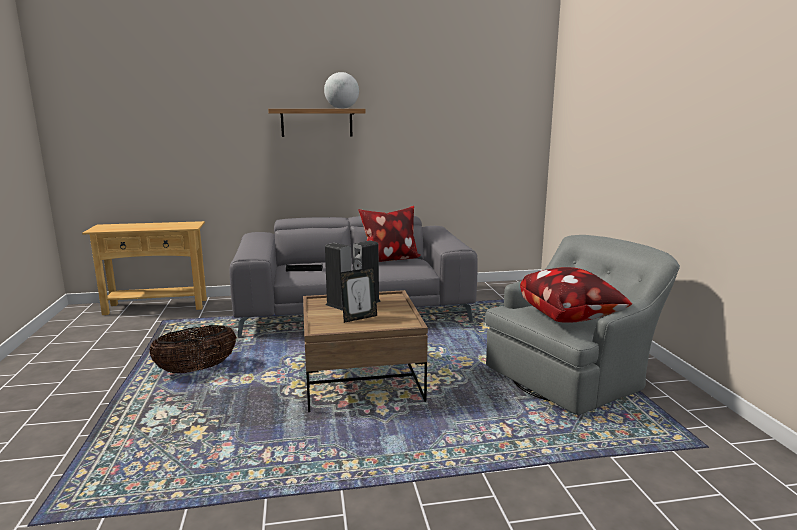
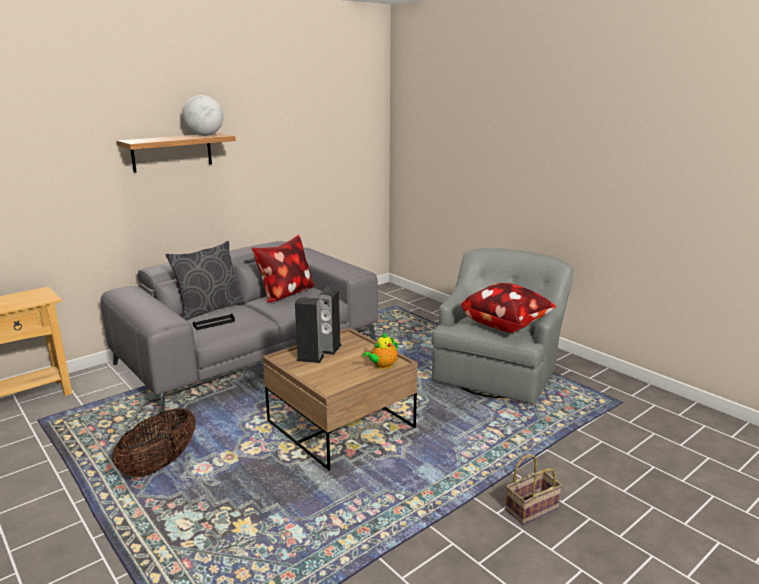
camera: 30 degrees left, 5 degrees up
(317, 260) = (209, 309): none -> grey pillow
(359, 318) = (346, 367): picture frame -> none
(392, 324) = (382, 366): none -> teapot
(465, 515) = (532, 508): none -> basket

